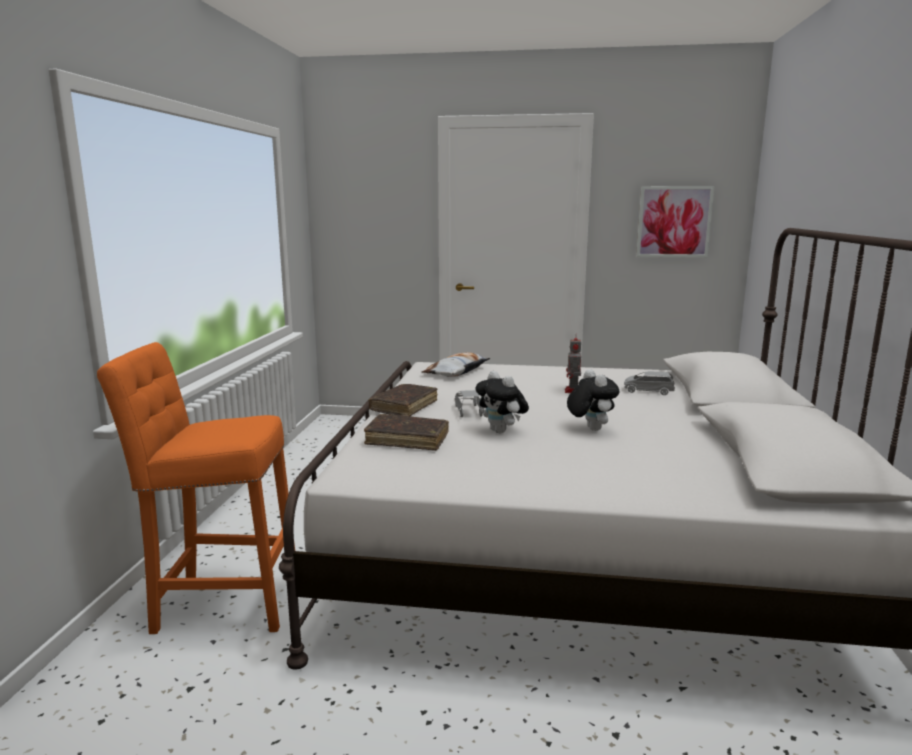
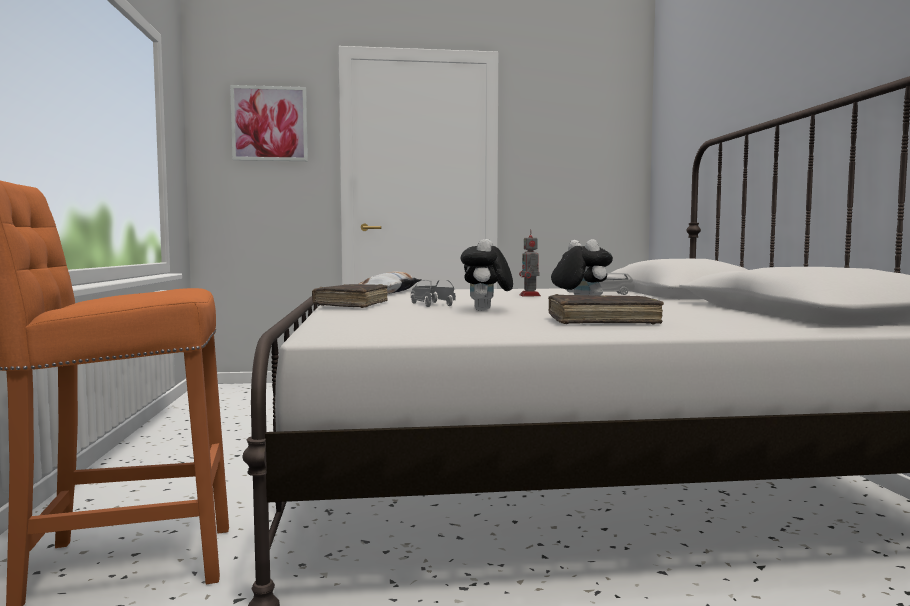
camera: 15 degrees left, 10 degrees down
(407, 440) = (381, 316): brown book -> brown book (602, 321)
(502, 431) = (486, 310): plush toy -> plush toy turned 60 degrees clockwise
(674, 222) = (580, 160): picture -> picture (269, 124)

